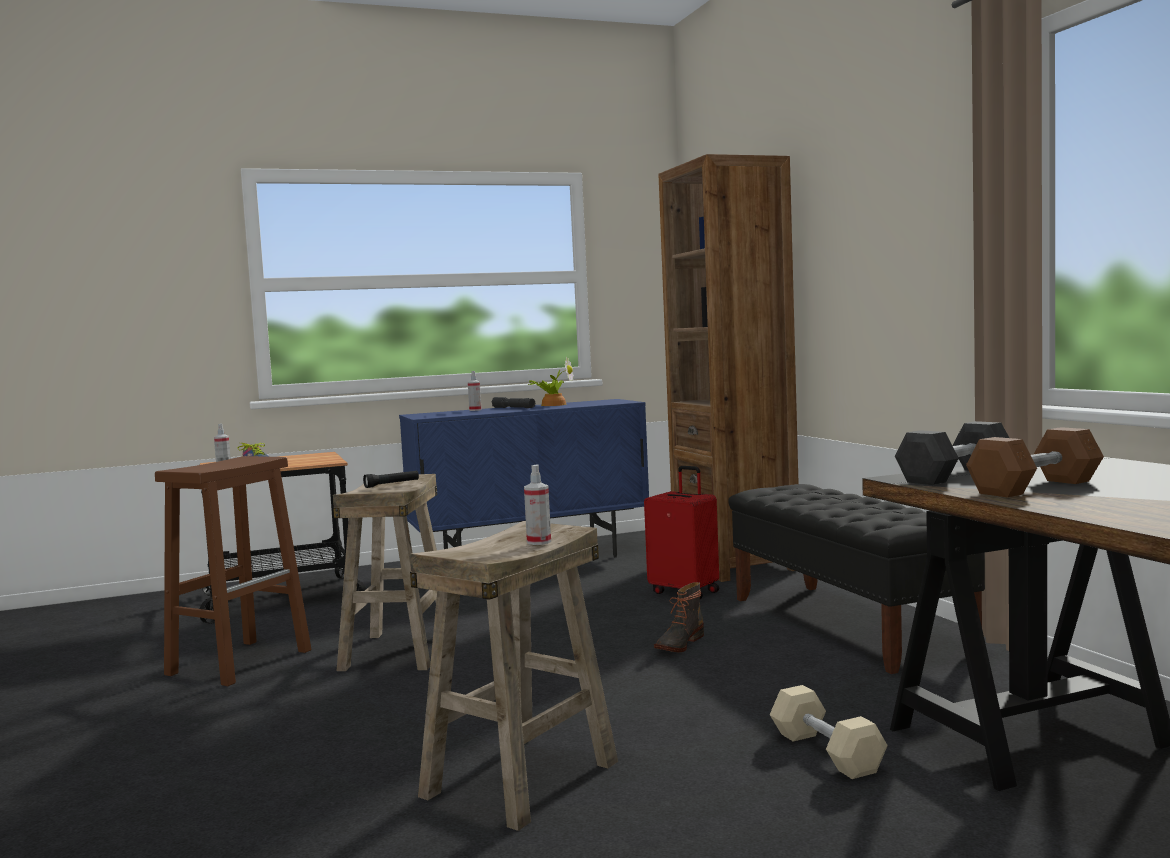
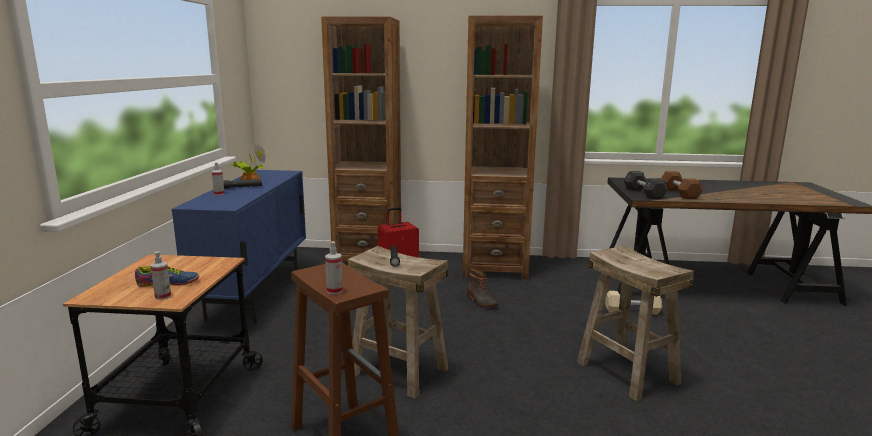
camera: 65 degrees left, 10 degrees up
(539, 542) = (639, 258): spray bottle -> spray bottle (334, 291)
(846, 625) = (494, 268): black bench -> brown bookcase

